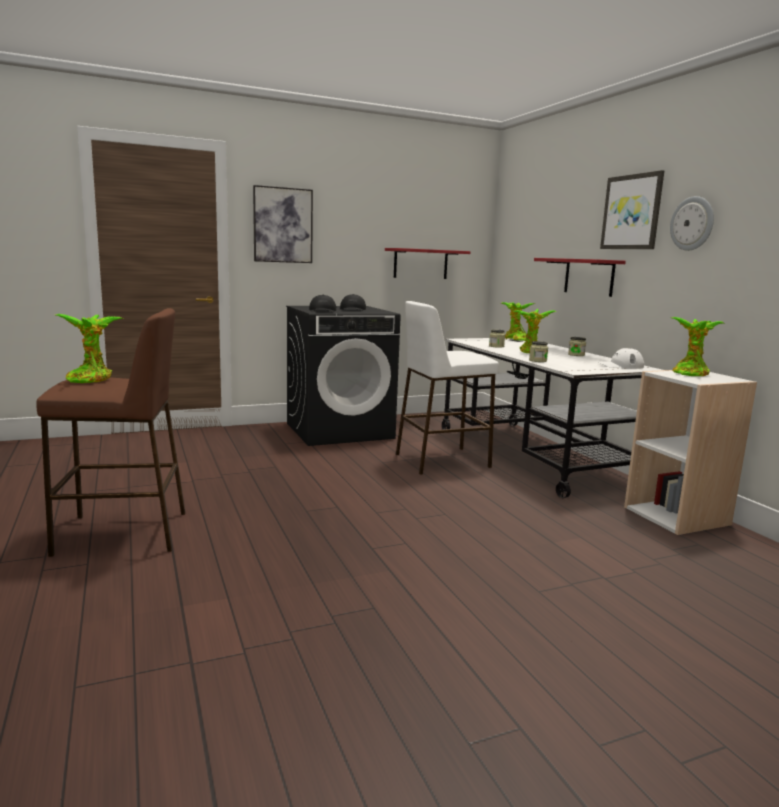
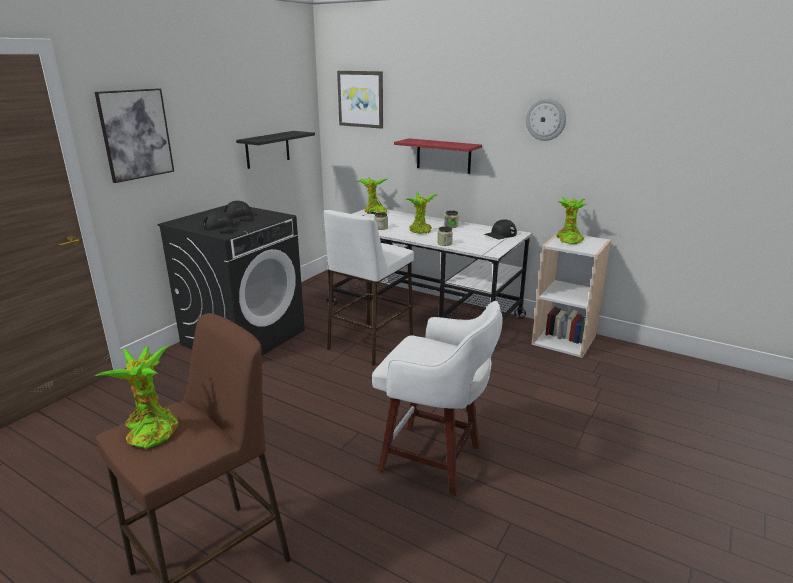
camera: 35 degrees left, 10 degrees up
(373, 545) = (435, 460): none -> white stool
(420, 264) = (267, 149): red shelf -> black shelf
(620, 366) = (500, 234): white cap -> black cap
(632, 212) = (485, 104): picture -> picture (361, 99)

